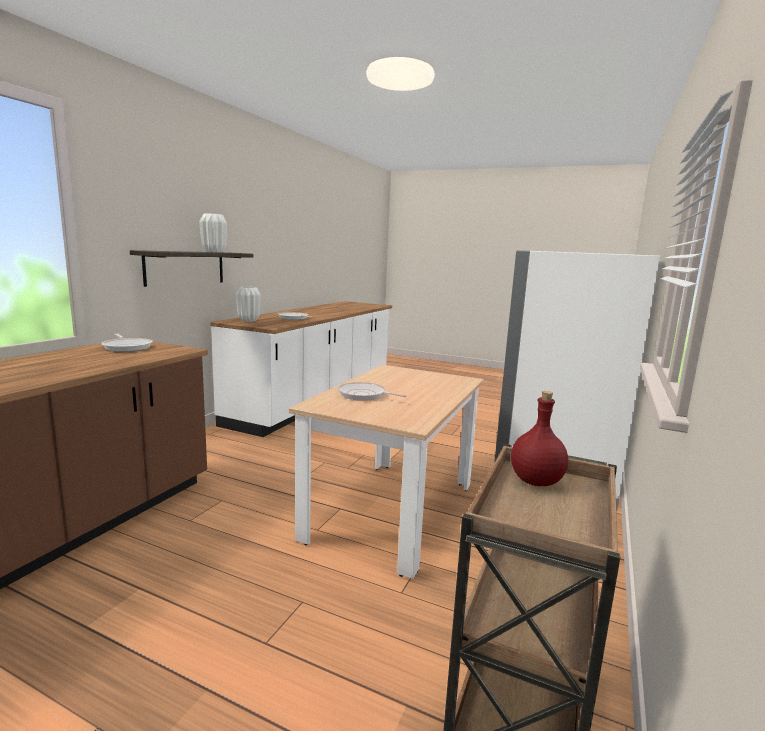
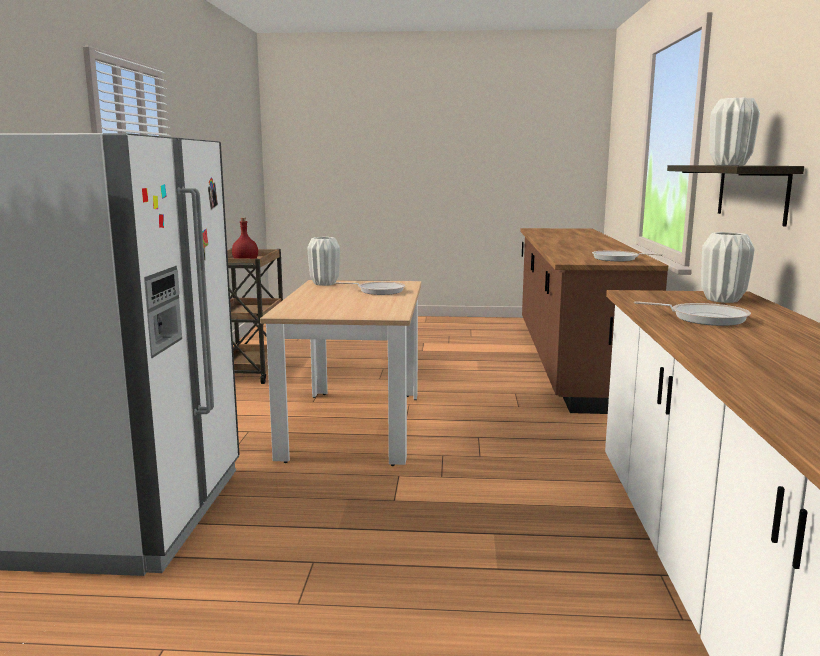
camera: 160 degrees right, 0 degrees up
(409, 418) = (325, 284): none -> white vase

